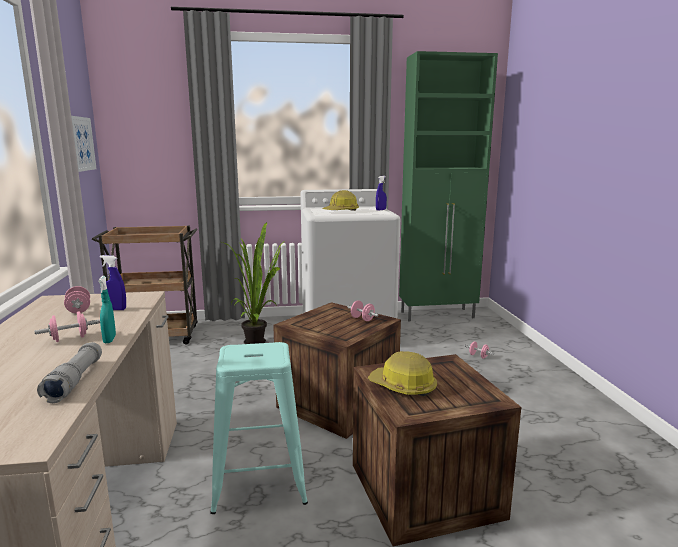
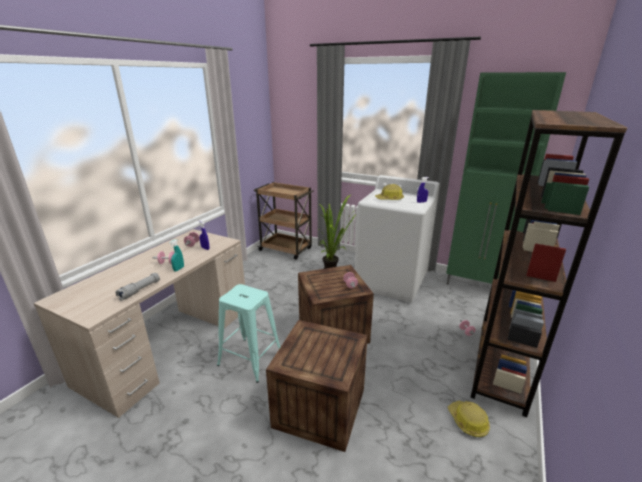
camera: 35 degrees right, 10 degrees up
(80, 144) = (253, 134): picture -> none
(403, 387) = (303, 345): hard hat -> hard hat (467, 422)
(540, 373) = (500, 366): none -> brown bookcase

